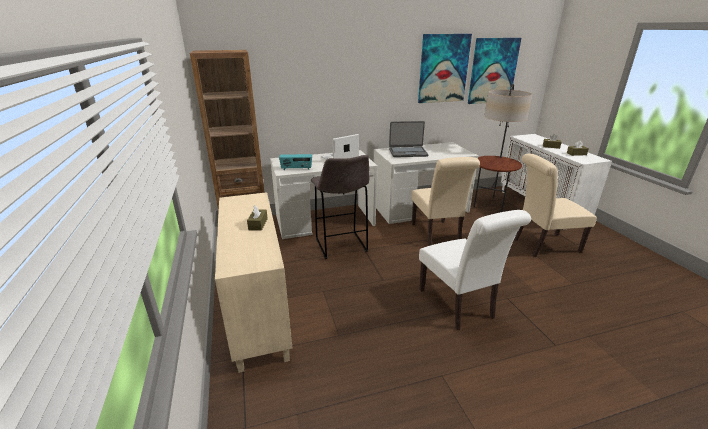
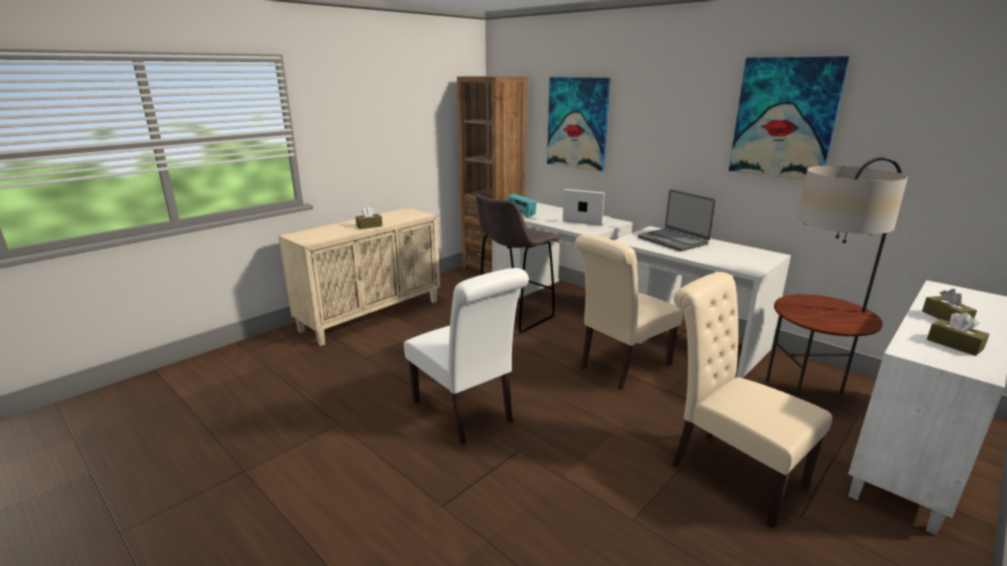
camera: 60 degrees right, 5 degrees down
(459, 306) = (466, 414): white chair -> white chair turned 75 degrees counterclockwise
(493, 71) = (908, 133): picture -> picture (577, 123)

